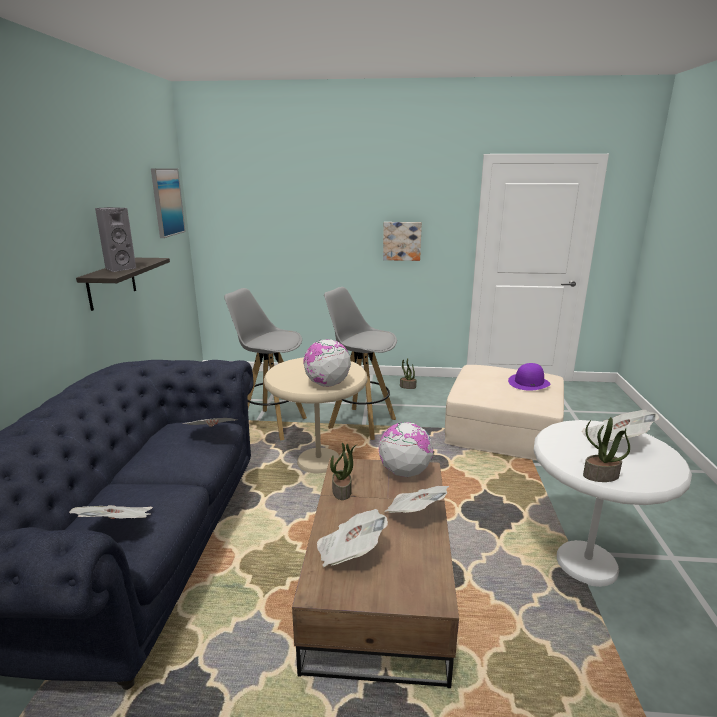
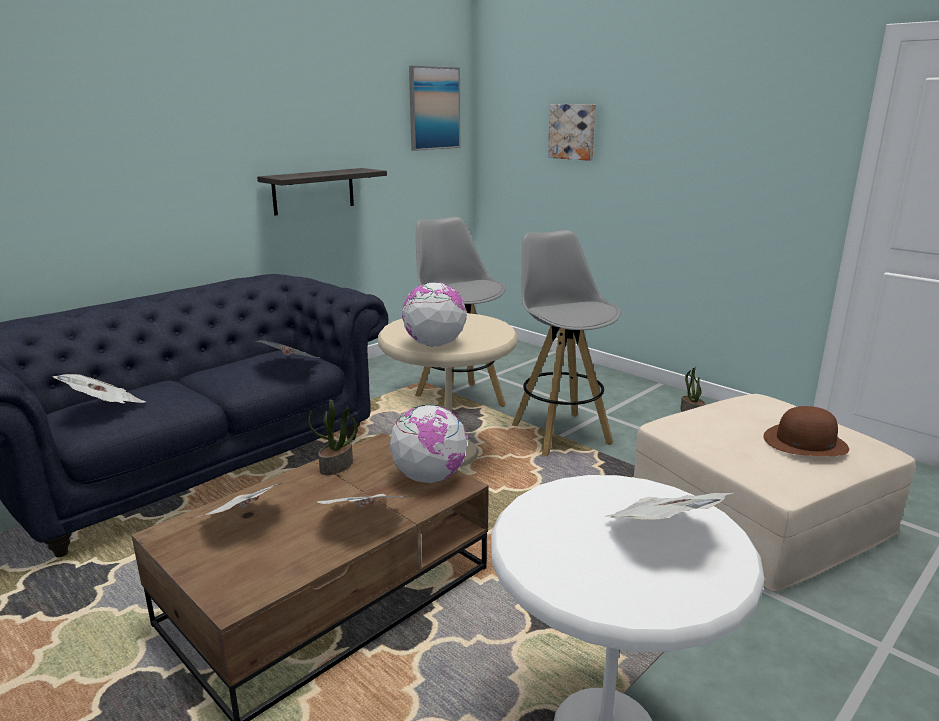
camera: 40 degrees right, 0 degrees up
(119, 269) = (311, 174): grey speaker -> none
(402, 241) = (726, 177): picture -> picture (573, 131)
(529, 383) = (805, 442): purple hat -> brown hat
(600, 476) = (533, 555): potted plant -> none

